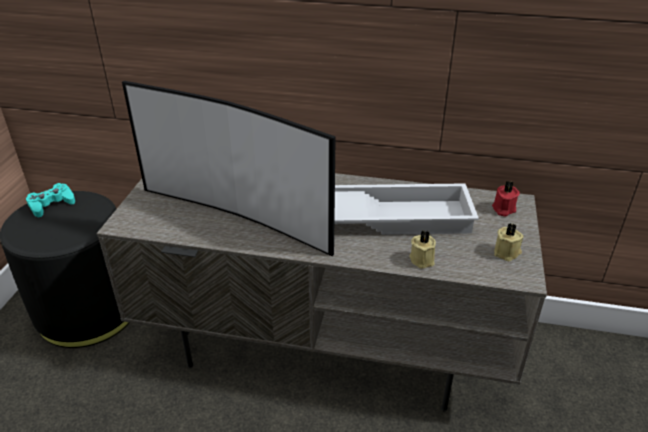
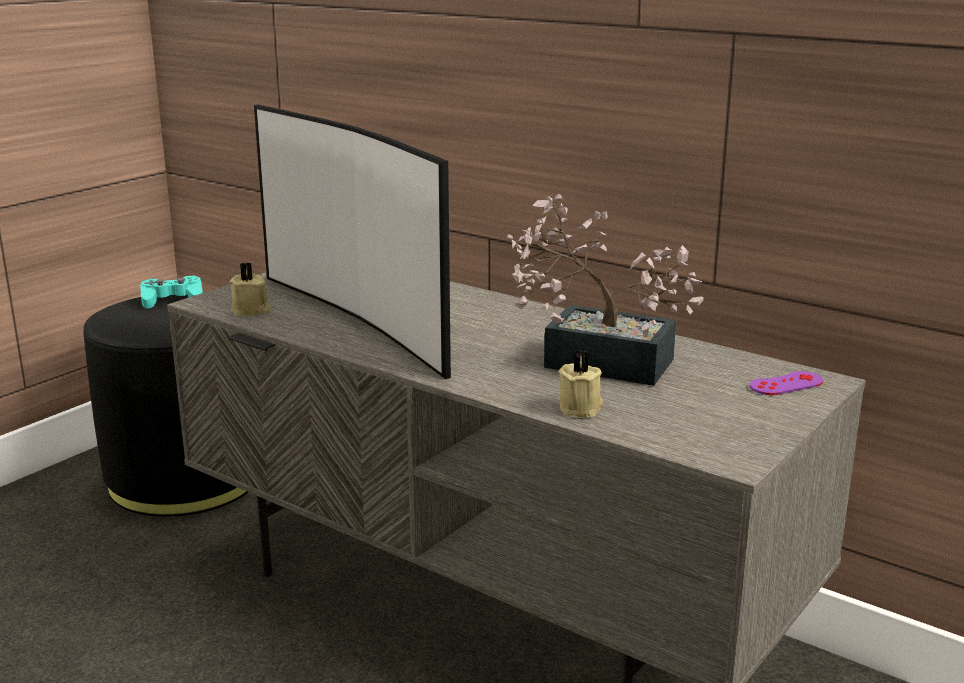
camera: 25 degrees right, 15 degrees down
(397, 216) = (594, 360): white tray -> potted plant
(503, 209) = (786, 384): red candle -> purple game controller
(507, 252) = (736, 429): beige candle -> beige candle (251, 311)

